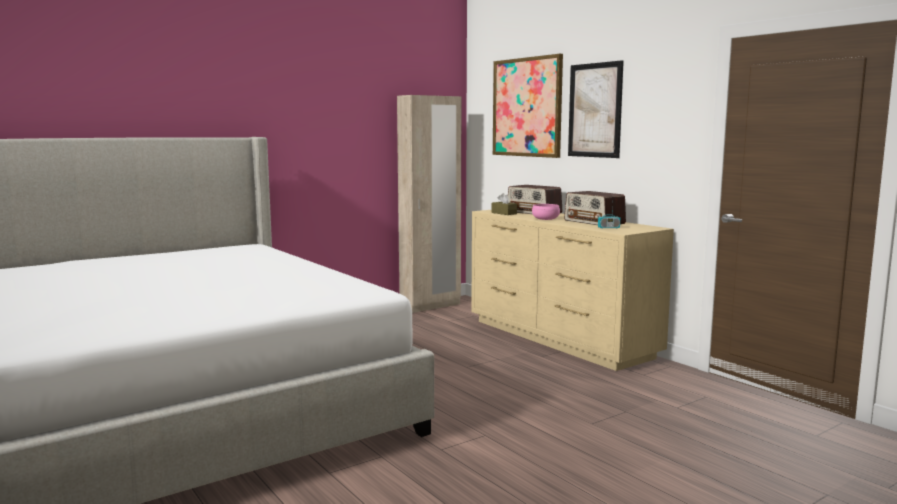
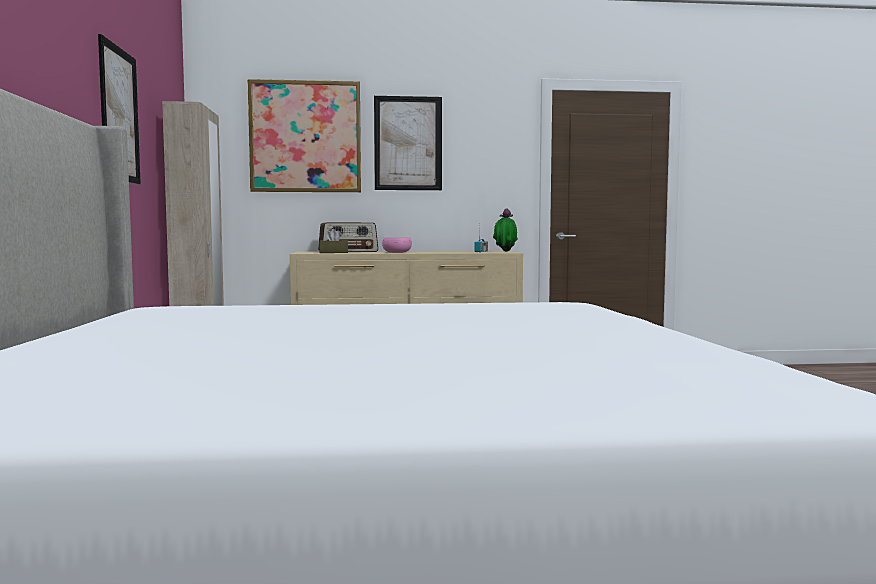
camera: 60 degrees left, 5 degrees down
(329, 116) = (119, 114): none -> picture
(594, 222) = (442, 251): radio -> none
(639, 230) = (505, 251): none -> potted plant

